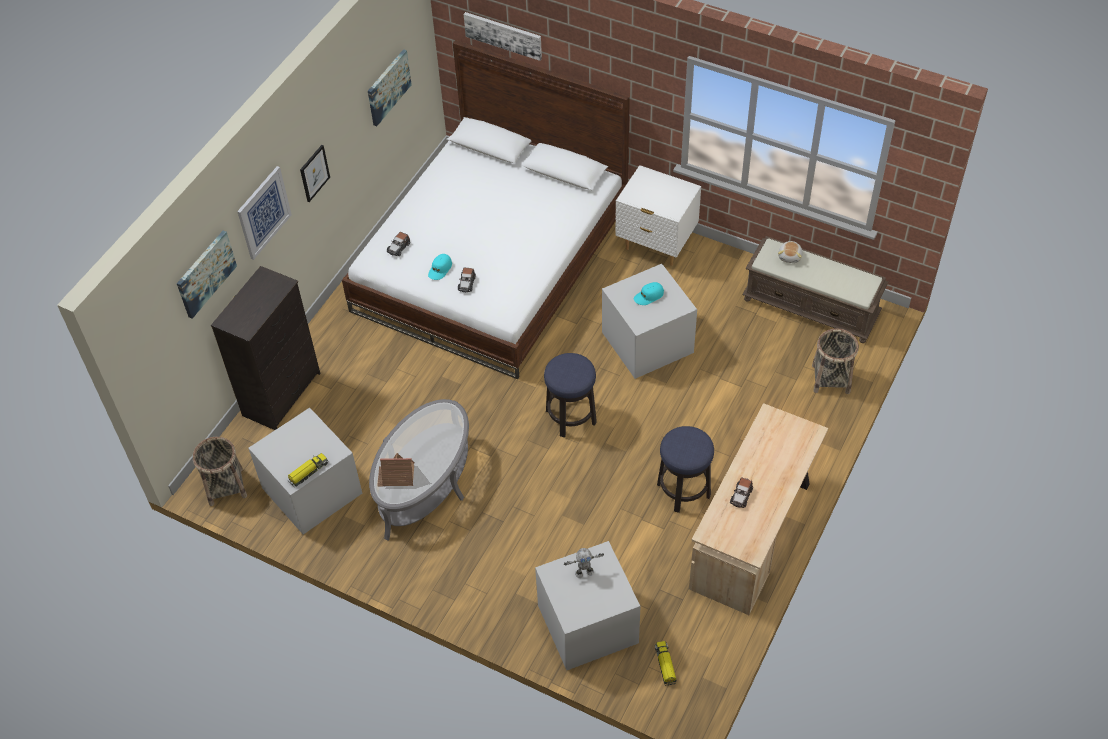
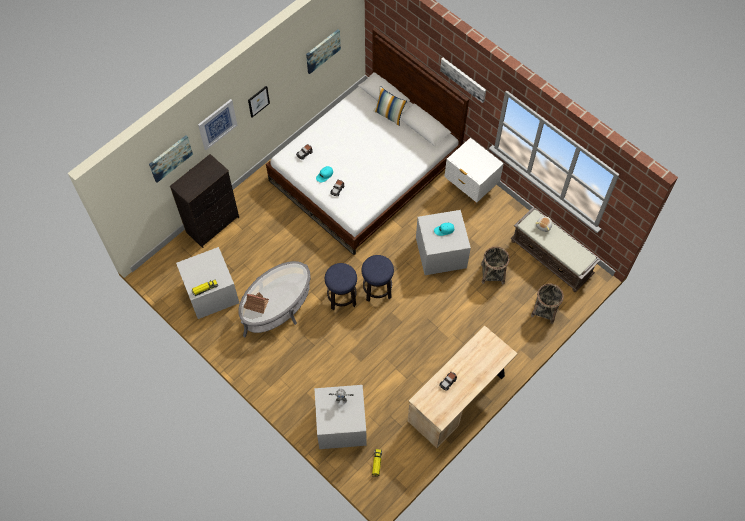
camera: 15 degrees right, 10 degrees up
(226, 486) = (163, 275): basket -> basket (492, 273)
(503, 35) = (403, 35): picture -> picture (463, 79)
(507, 168) = (389, 115): none -> pillow
(683, 490) = (427, 357): stool -> stool (342, 297)

